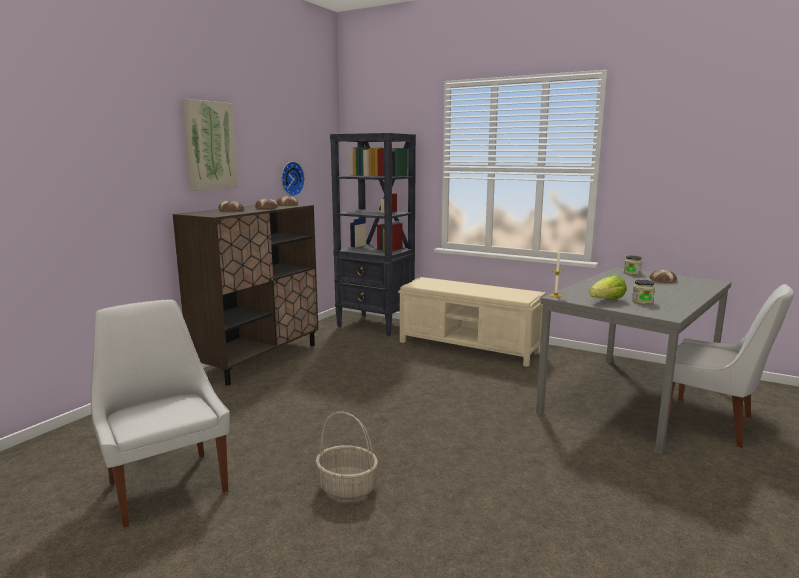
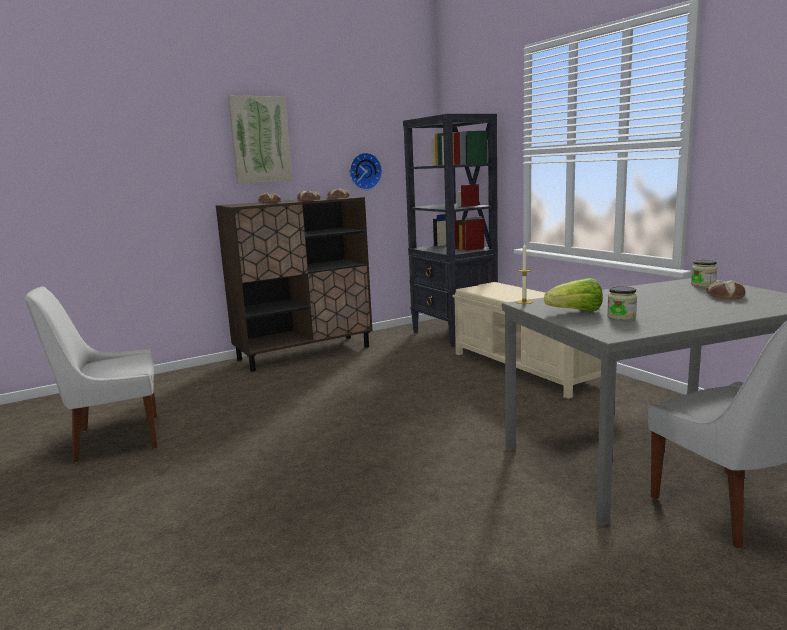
camera: 30 degrees right, 0 degrees up
(167, 485) = (113, 439): white chair -> white chair turned 105 degrees counterclockwise
(346, 488) = (227, 474): basket -> none

